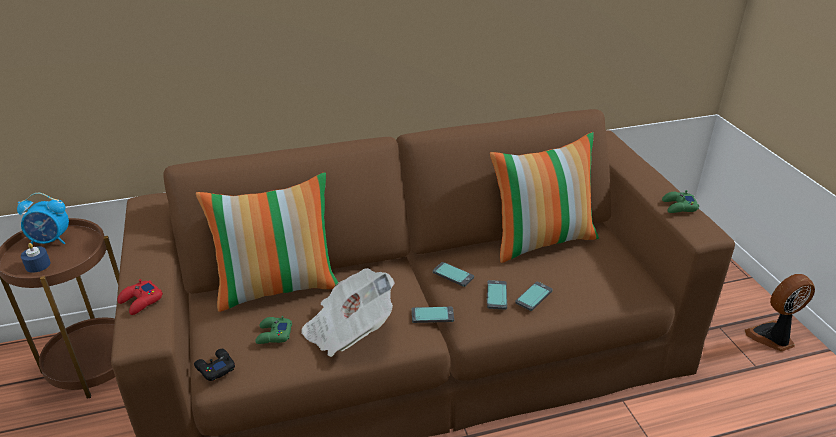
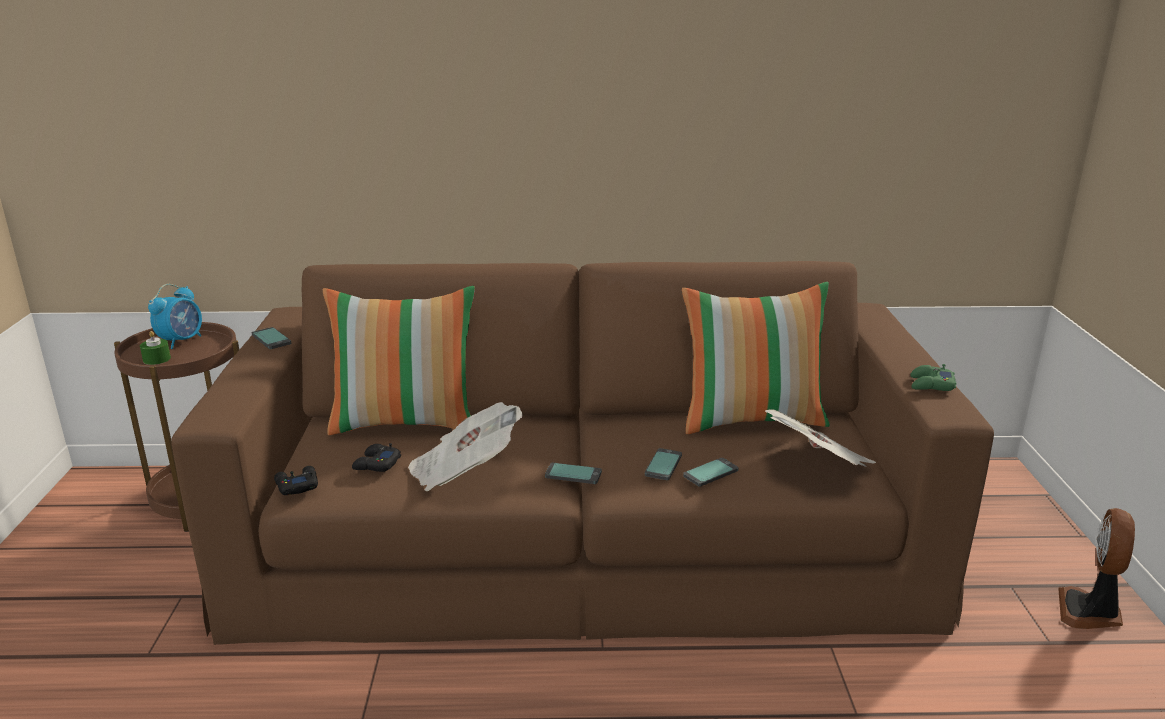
camera: 15 degrees right, 10 degrees down
(38, 265) = (157, 359): blue candle -> green candle
(51, 240) = (182, 341): alarm clock -> alarm clock turned 75 degrees counterclockwise
(141, 301) = (230, 391): red game controller -> none
(273, 335) = (376, 464): green game controller -> black game controller
(453, 275) = (619, 438): phone -> phone (271, 339)
(605, 276) = (819, 465): none -> newspaper
(772, 337) = (1090, 612): fan -> fan turned 60 degrees counterclockwise

